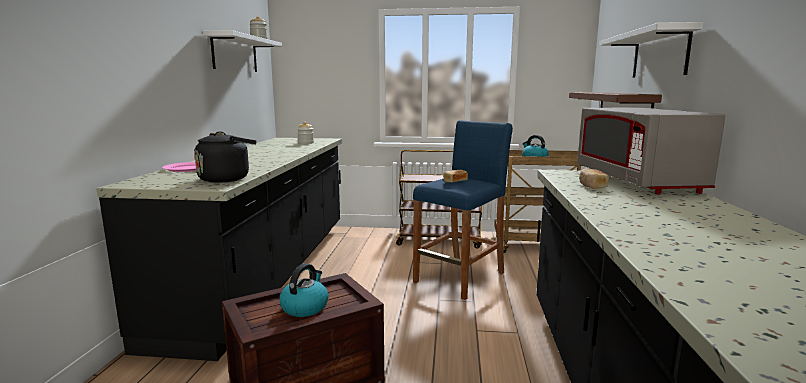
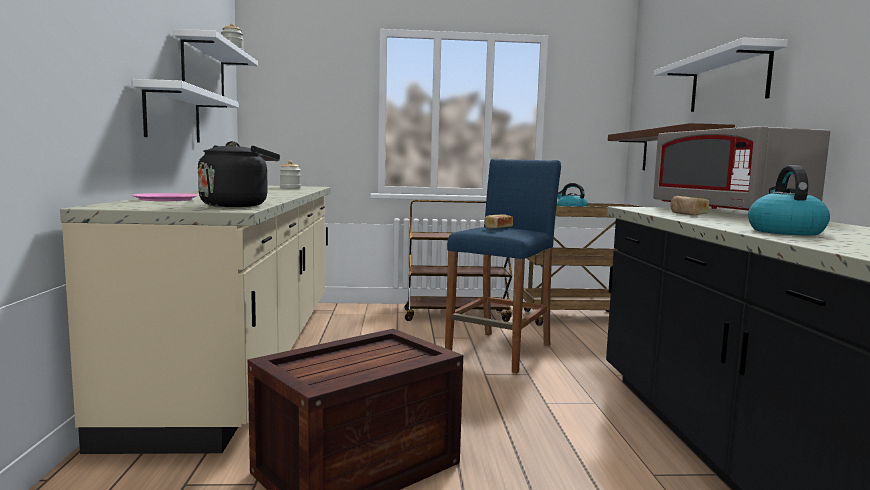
camera: 10 degrees left, 5 degrees down
(205, 97) = (173, 115): none -> white shelf
(267, 273) = (247, 355): black counter -> beige counter
(305, 307) = (362, 363): kettle -> kettle (784, 232)

